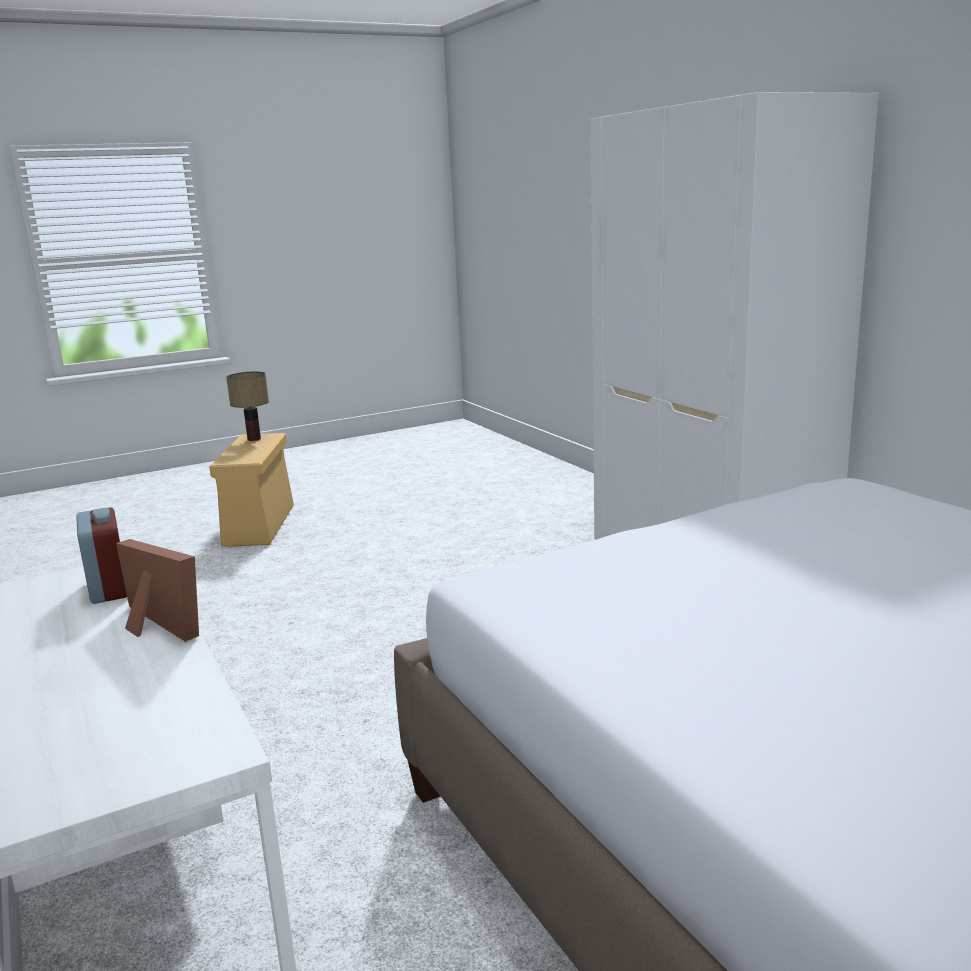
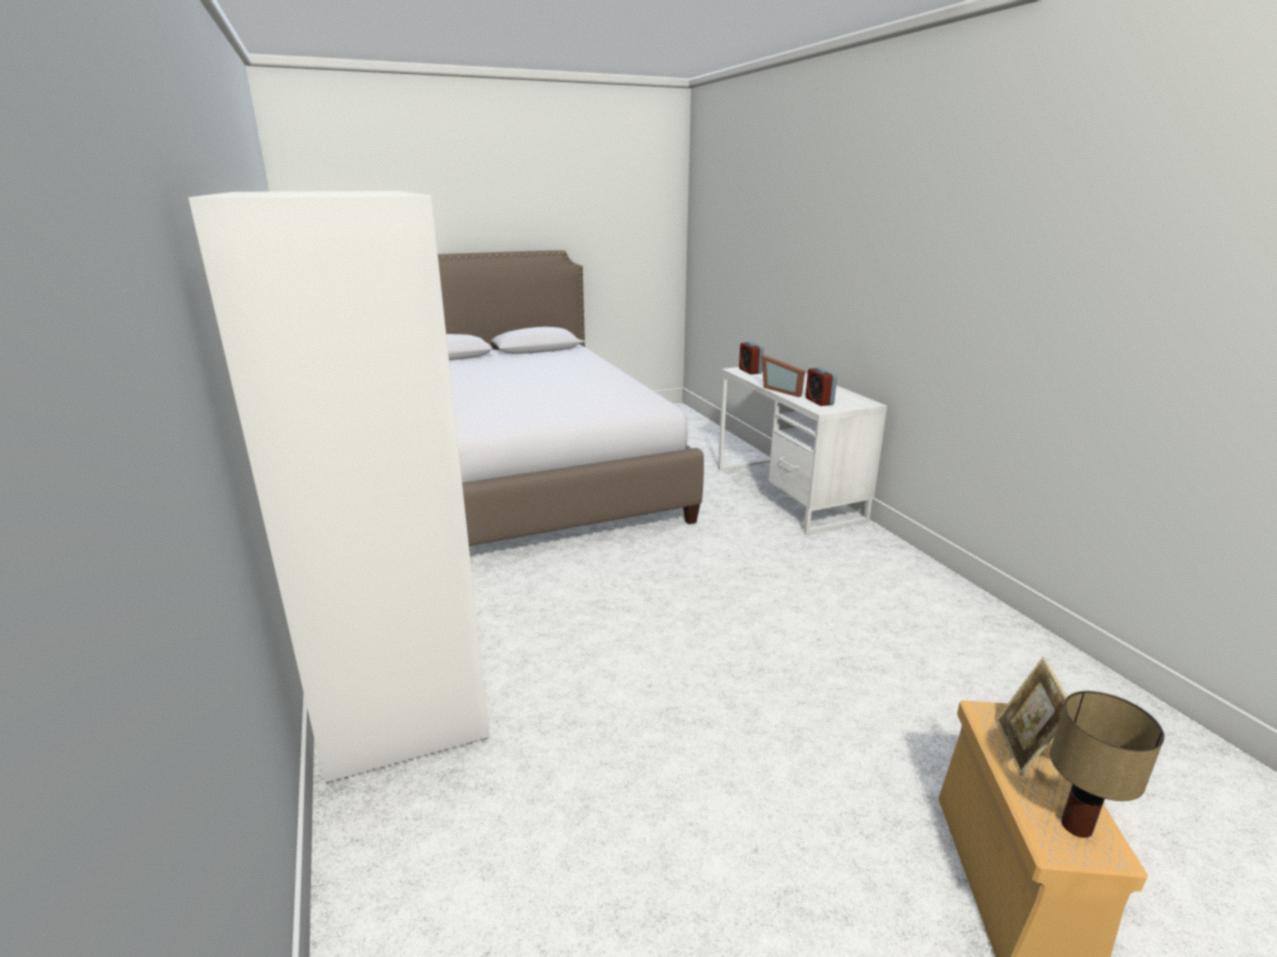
camera: 175 degrees left, 5 degrees up
(167, 742) = (750, 371): none -> alarm clock
(247, 452) = (1023, 749): none -> picture frame

